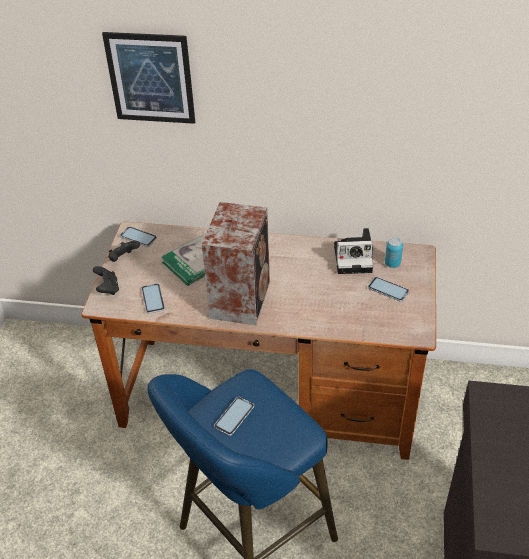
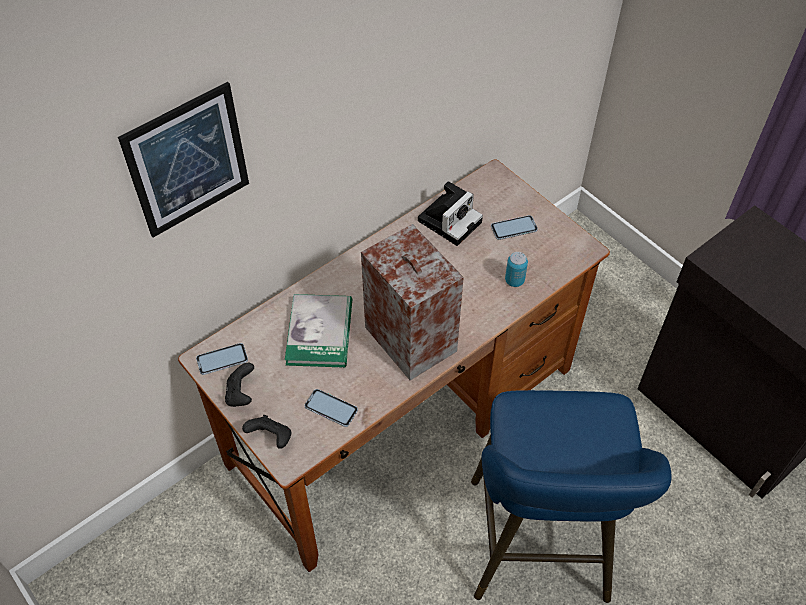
camera: 50 degrees left, 10 degrees up
(234, 416) = (551, 447): phone -> none
(392, 263) = (486, 201): can -> can (514, 280)

